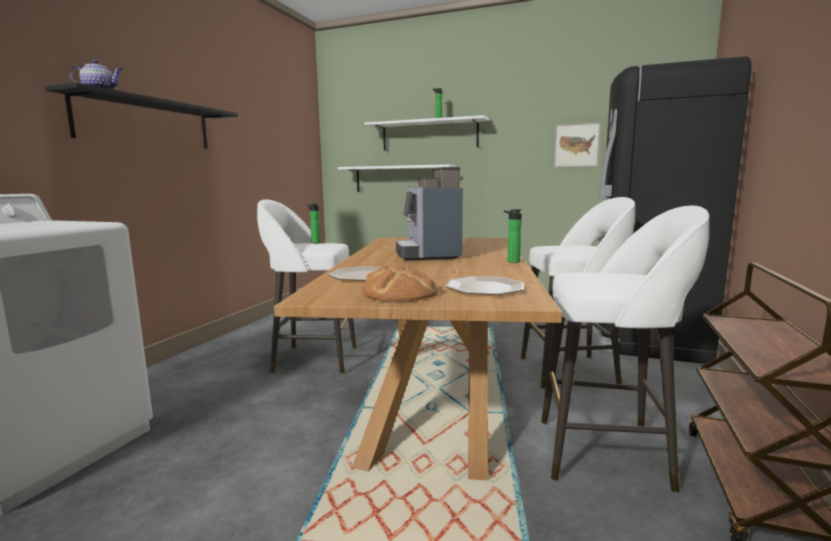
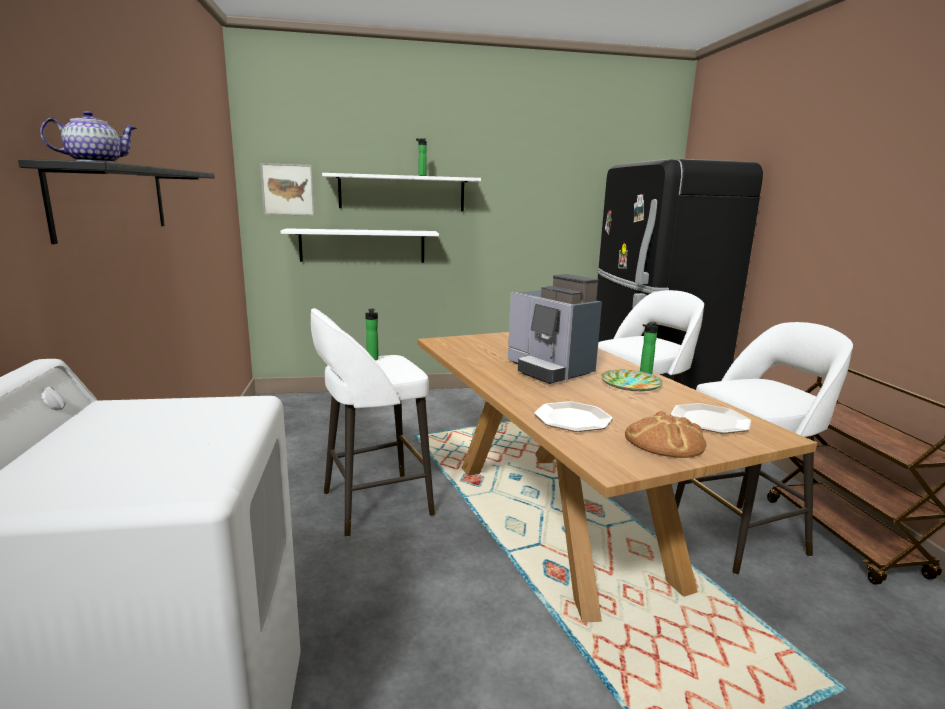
camera: 30 degrees left, 5 degrees up
(476, 265) = (630, 384): none -> plate
(576, 145) = (567, 215): picture -> picture (288, 189)

